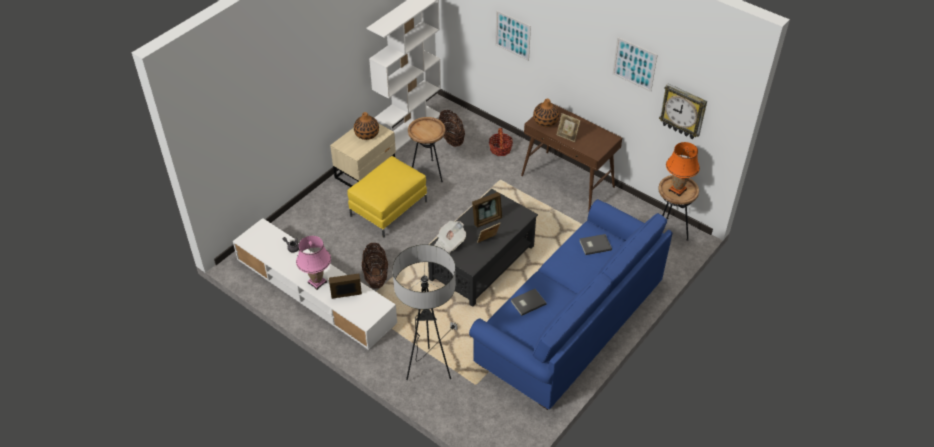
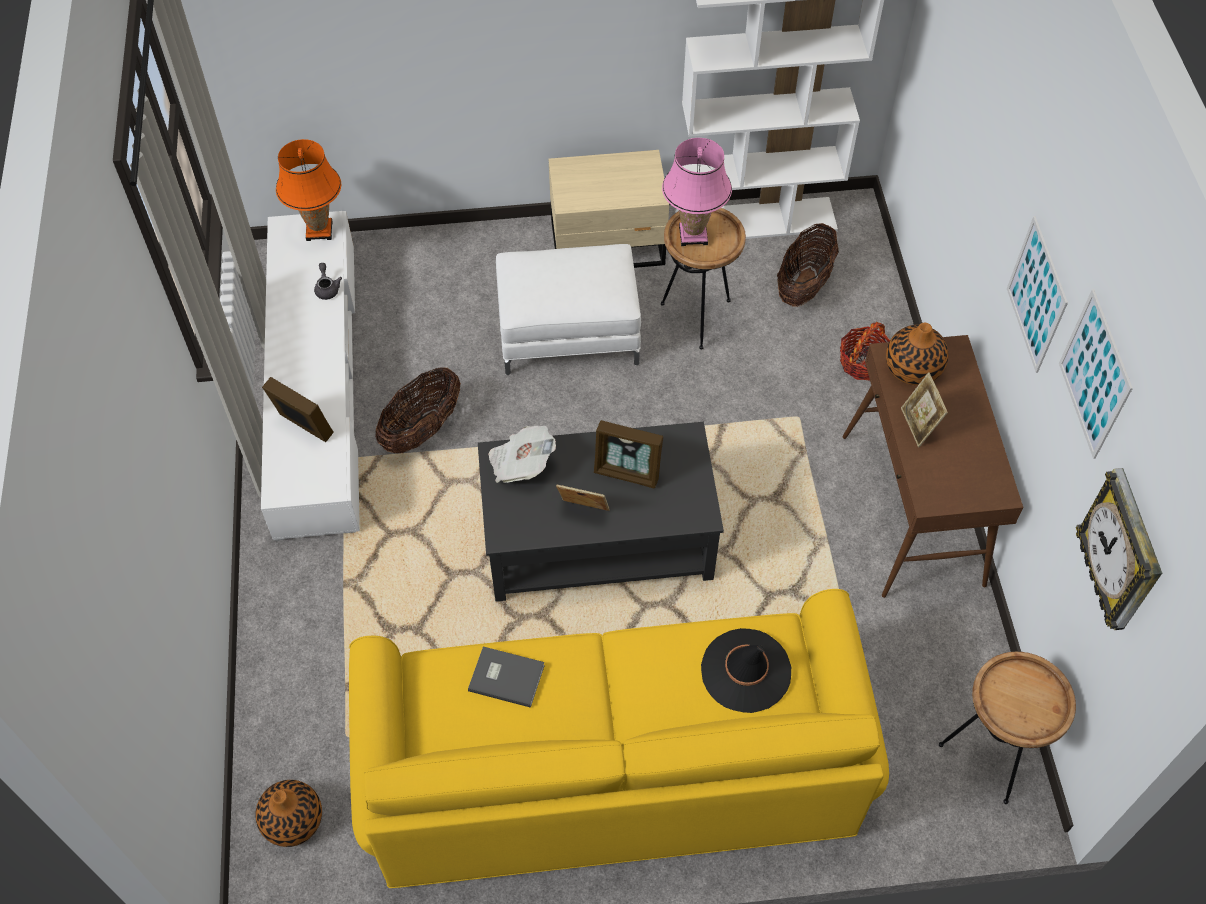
camera: 45 degrees right, 10 degrees up
(317, 282) = (292, 372): pink table lamp -> pink table lamp (693, 235)
(367, 134) = (623, 179): vase -> vase (293, 820)
(388, 208) = (568, 332): yellow ottoman -> white ottoman
(430, 368) = (317, 648): floor lamp -> none
(512, 35) = (973, 153): picture -> picture (1036, 295)
(570, 322) = (611, 768): blue sofa -> yellow sofa
(594, 245) = (745, 671): grey book -> black hat
(677, 190) = (1019, 698): orange table lamp -> orange table lamp (319, 231)

